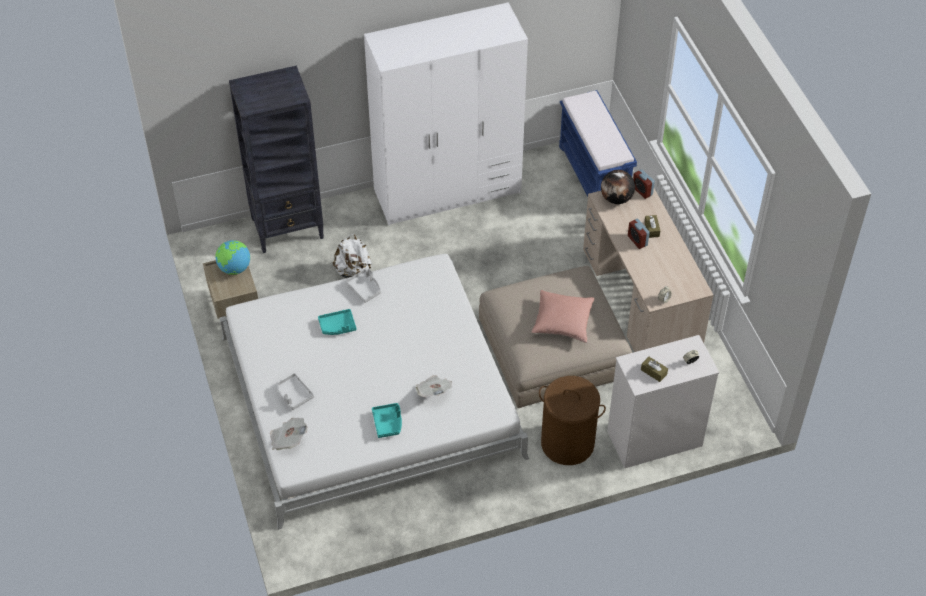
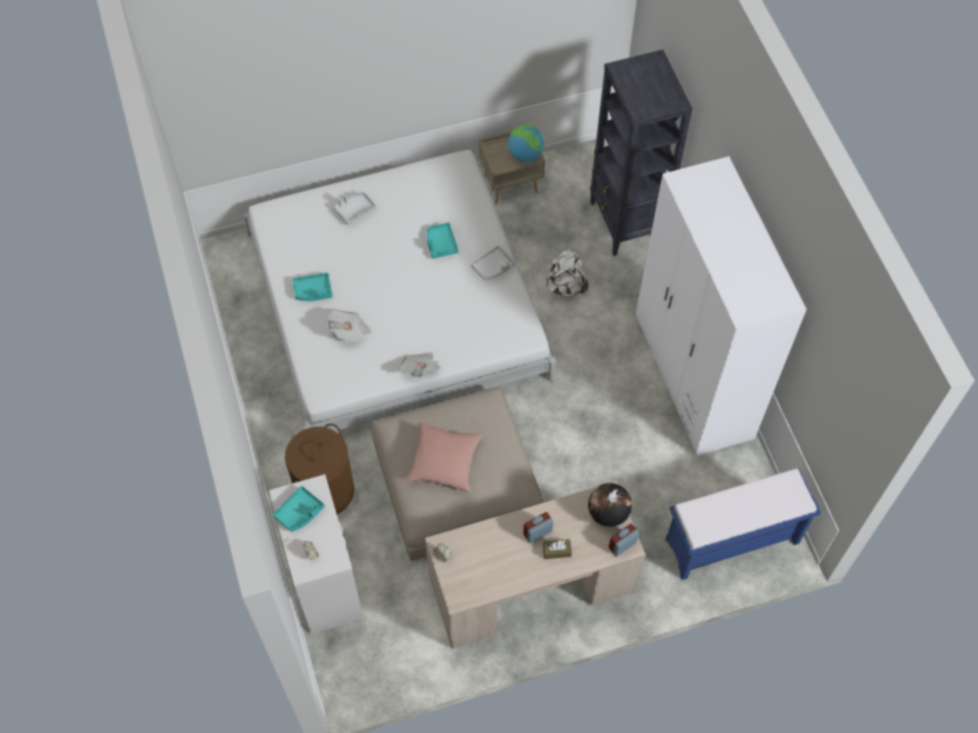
camera: 90 degrees right, 10 degrees up
(288, 440) = (301, 208): newspaper -> newspaper (420, 370)
(653, 372) = (300, 512): brown tissue box -> turquoise tray

